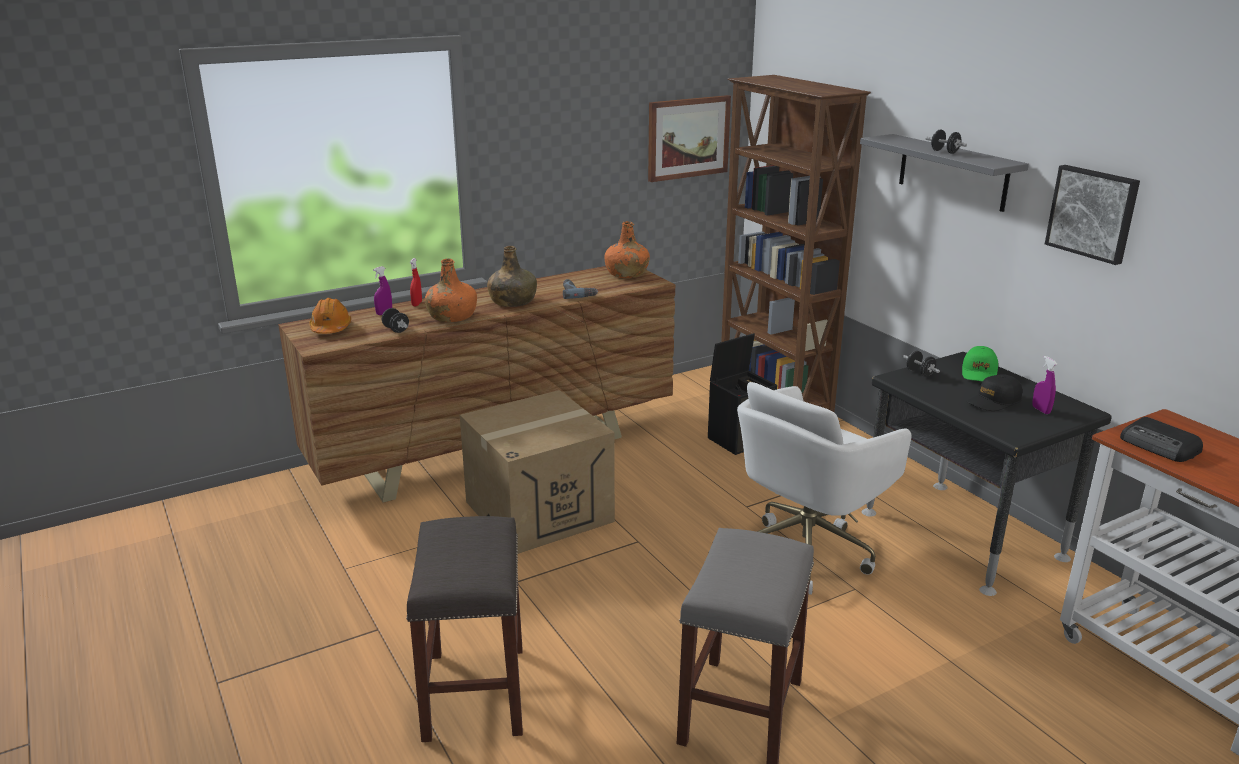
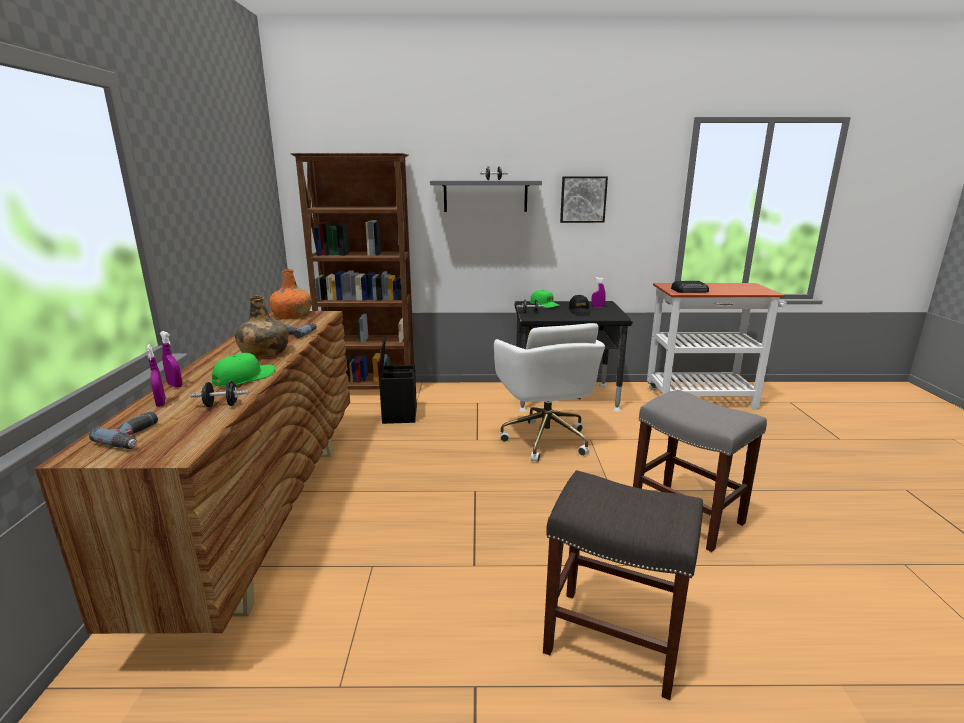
camera: 60 degrees left, 5 degrees down
(331, 328) = (136, 437): orange hard hat -> power drill
(417, 304) = (175, 385): red spray bottle -> purple spray bottle
(452, 316) = (244, 378): orange bottle -> green cap
(539, 511) = (385, 521): cardboard box -> none
(688, 137) = (259, 206): picture -> none

